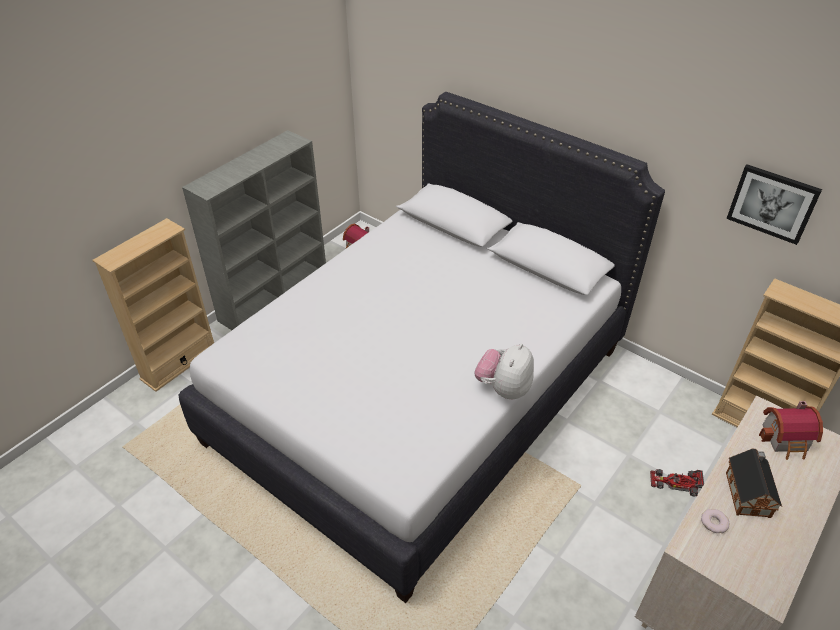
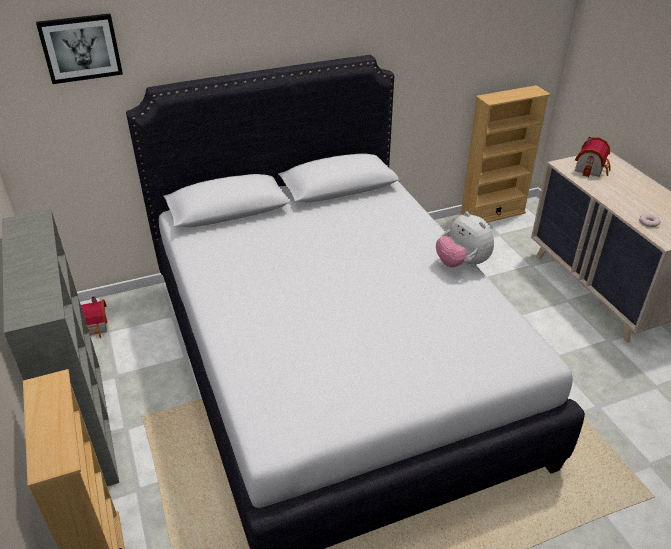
camera: 60 degrees left, 5 degrees down
(675, 482) = (518, 270): toy car -> none
(747, 492) = (628, 200): toy house -> none
(772, 203) = (462, 39): picture -> picture (80, 48)

